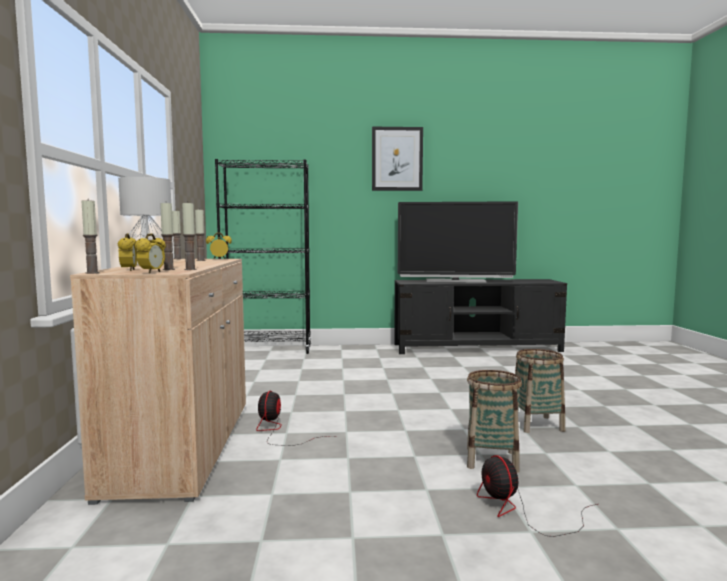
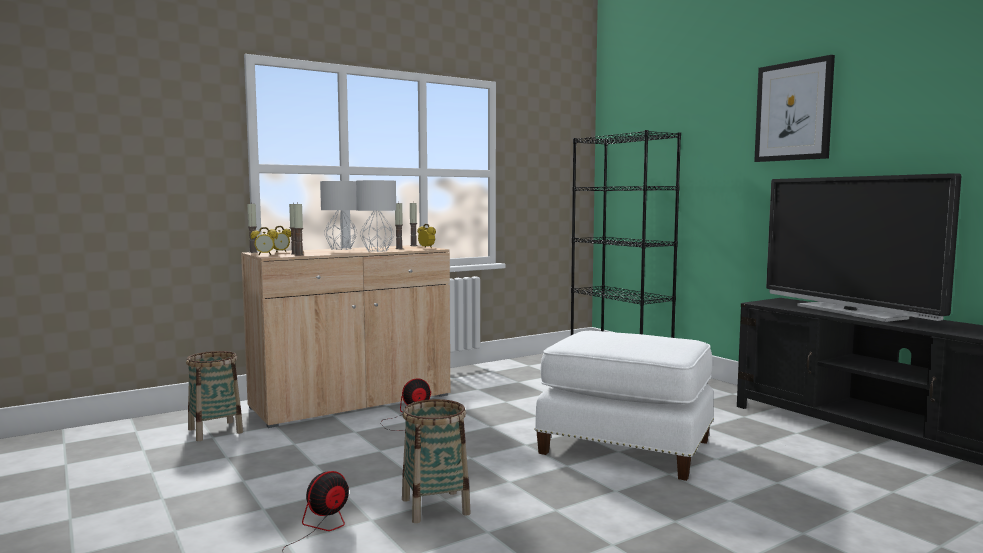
camera: 60 degrees right, 0 degrees up
(207, 262) = (377, 250): none -> grey table lamp
(433, 388) = (626, 446): none -> white ottoman
(536, 424) = (580, 517): basket -> basket (215, 431)

